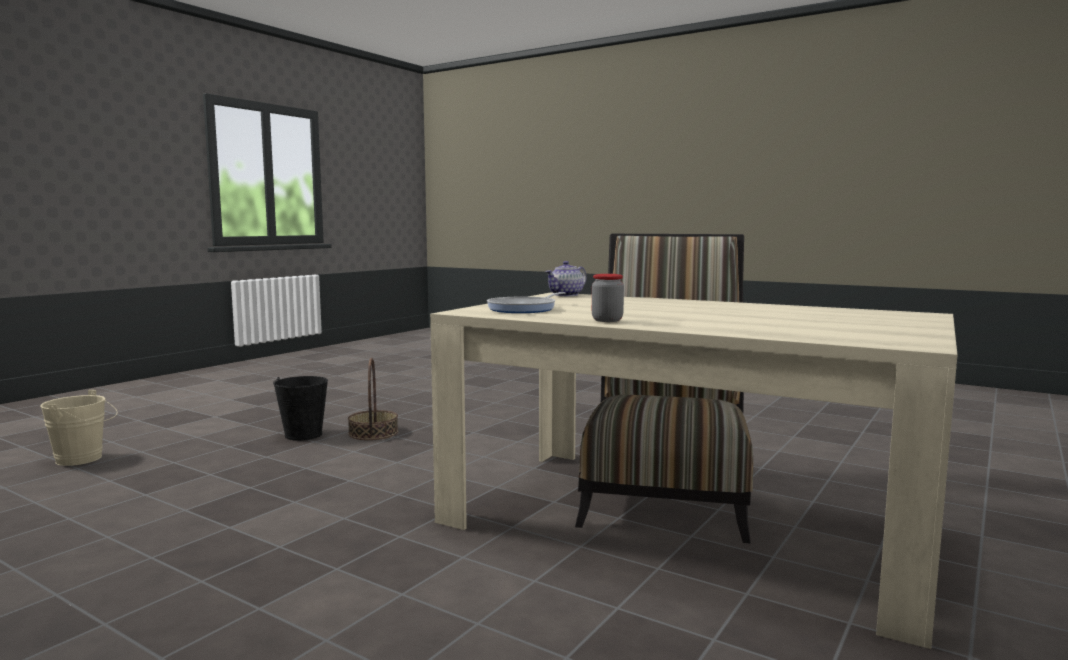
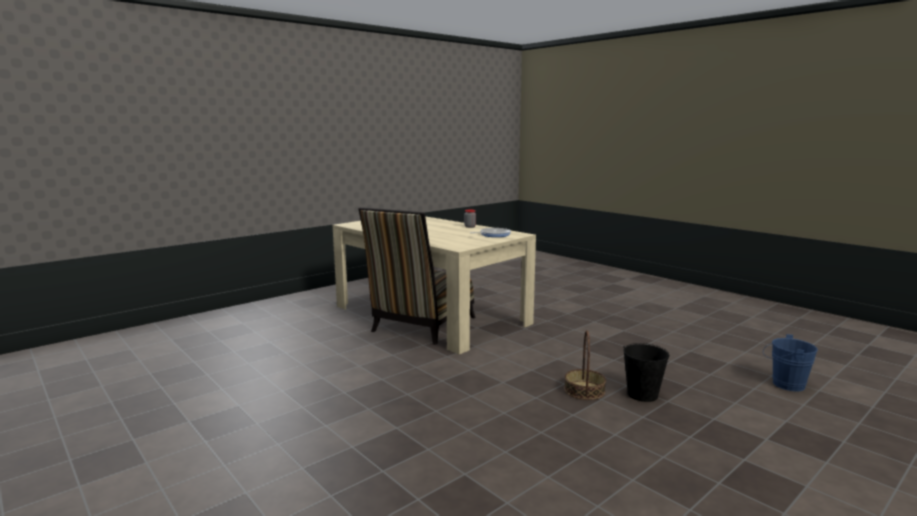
camera: 165 degrees left, 5 degrees up
(83, 459) = (784, 384): beige bucket -> blue bucket
(566, 295) = (456, 247): teapot -> none

